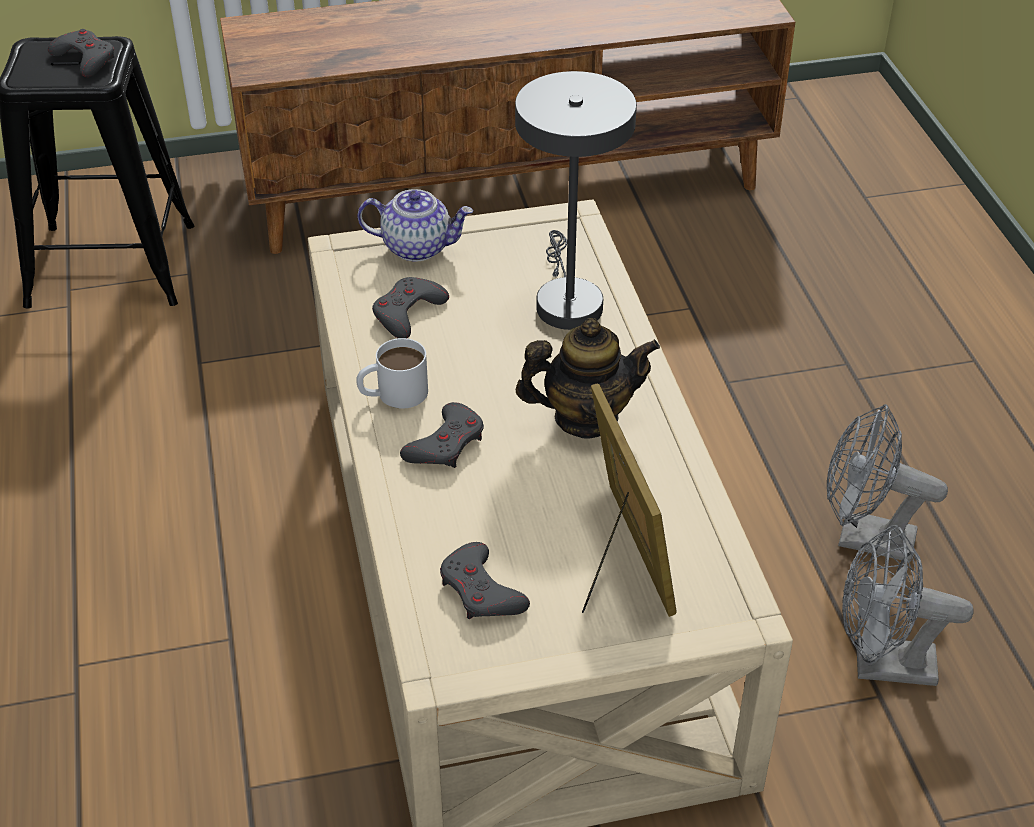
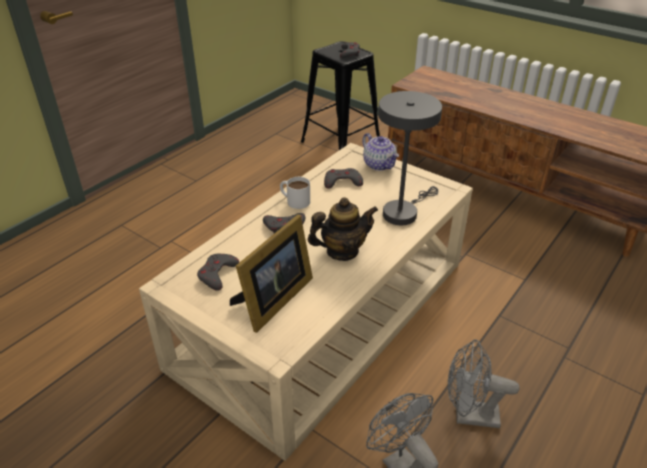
camera: 50 degrees right, 5 degrees down
(585, 418) = (342, 251): teapot -> teapot turned 60 degrees counterclockwise
(863, 538) = (469, 415): grey fan -> grey fan turned 60 degrees counterclockwise

